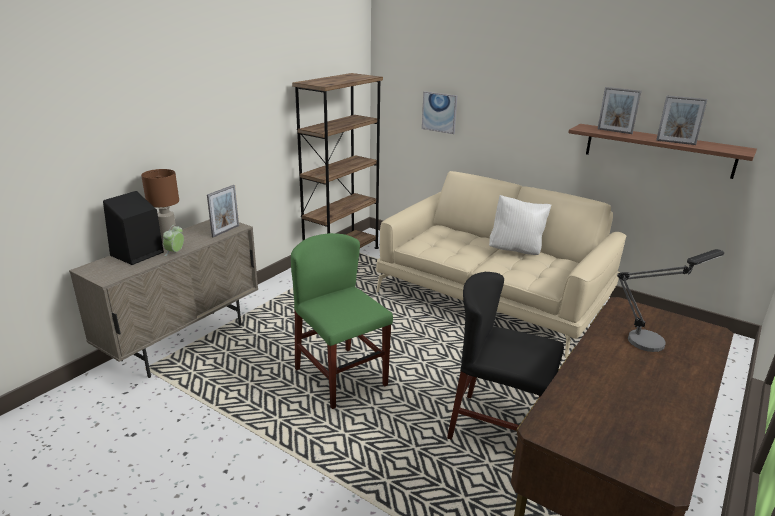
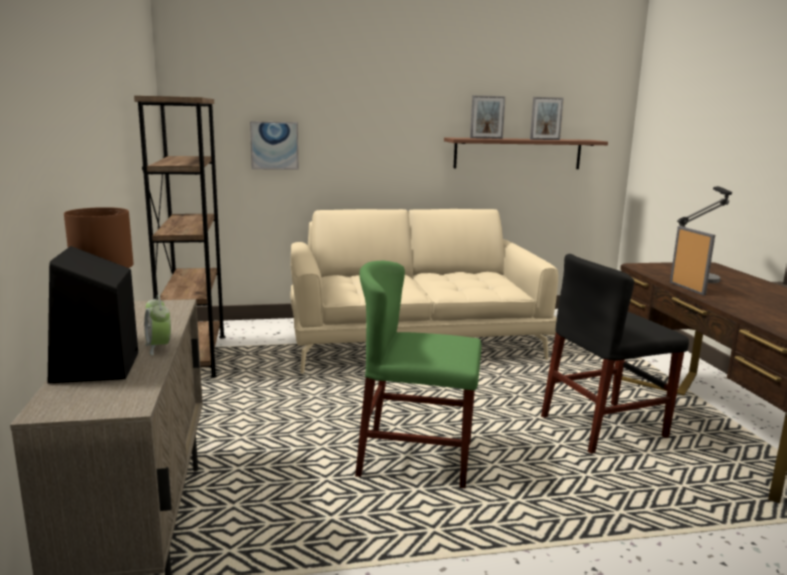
camera: 45 degrees left, 10 degrees down
(225, 231) = (171, 311): picture frame -> picture frame (687, 288)
(516, 250) = (437, 276): white pillow -> none

